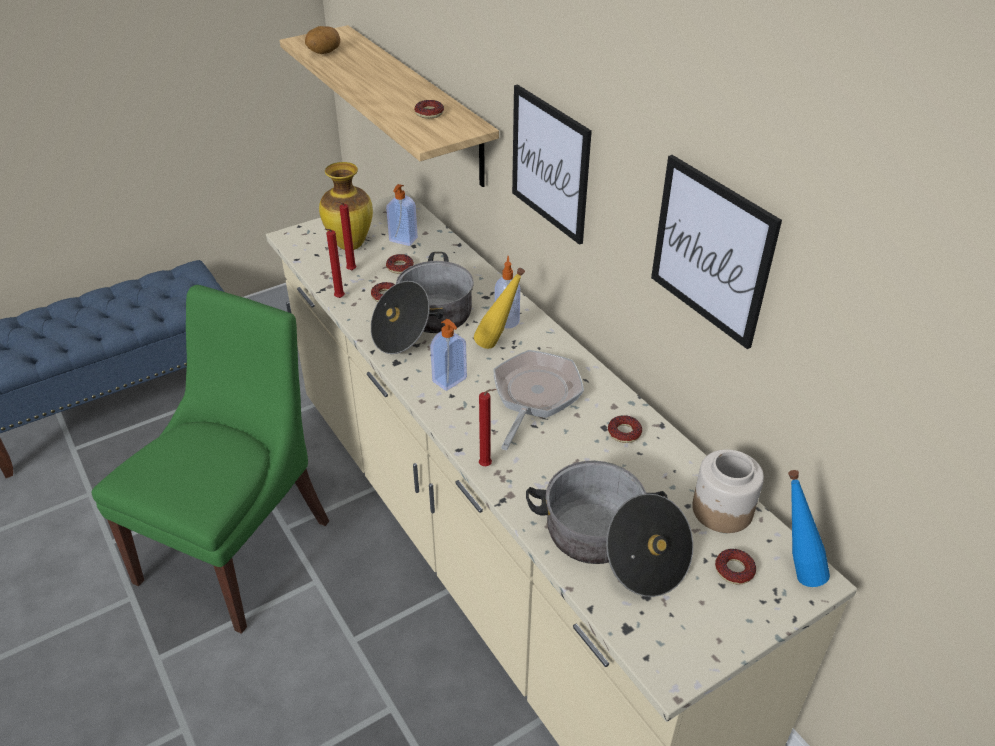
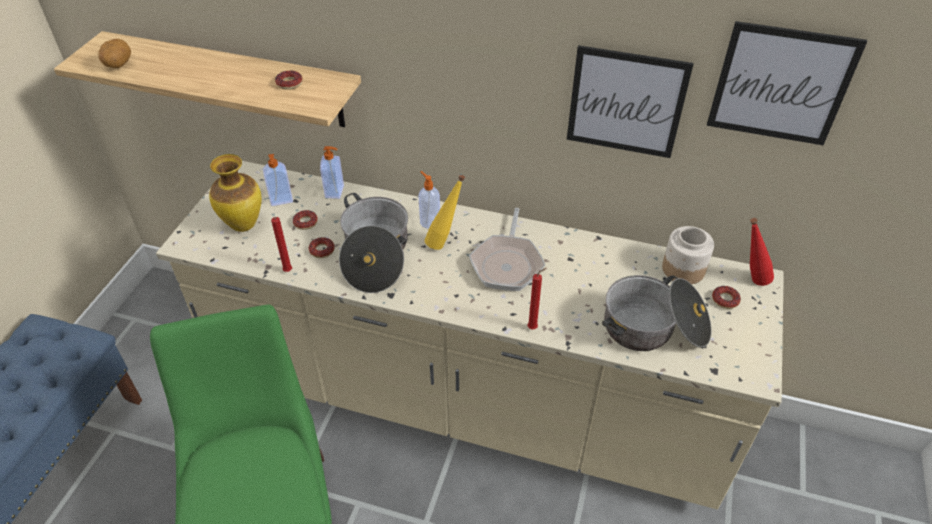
camera: 40 degrees left, 5 degrees up
(350, 271) = (269, 246): red candle -> none
(450, 380) = (443, 285): soap dispenser -> soap dispenser (335, 192)
(534, 396) = (507, 263): frying pan -> frying pan turned 150 degrees counterclockwise
(550, 164) = (433, 86): picture -> picture (781, 84)
(624, 433) = (584, 255): donut -> none
(793, 570) = (749, 280): blue bottle -> red bottle

